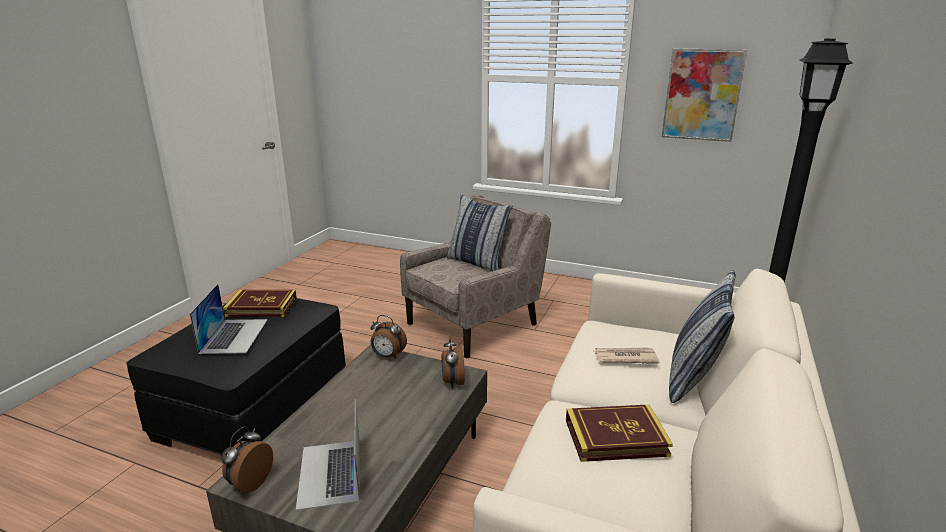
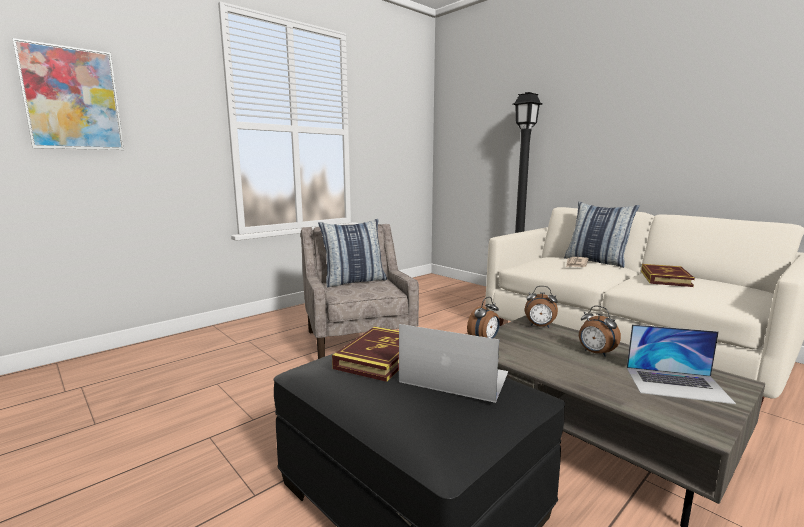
camera: 65 degrees left, 10 degrees down
(249, 483) = (706, 425): alarm clock -> alarm clock (595, 353)
(702, 95) = (389, 142): picture -> picture (72, 99)

